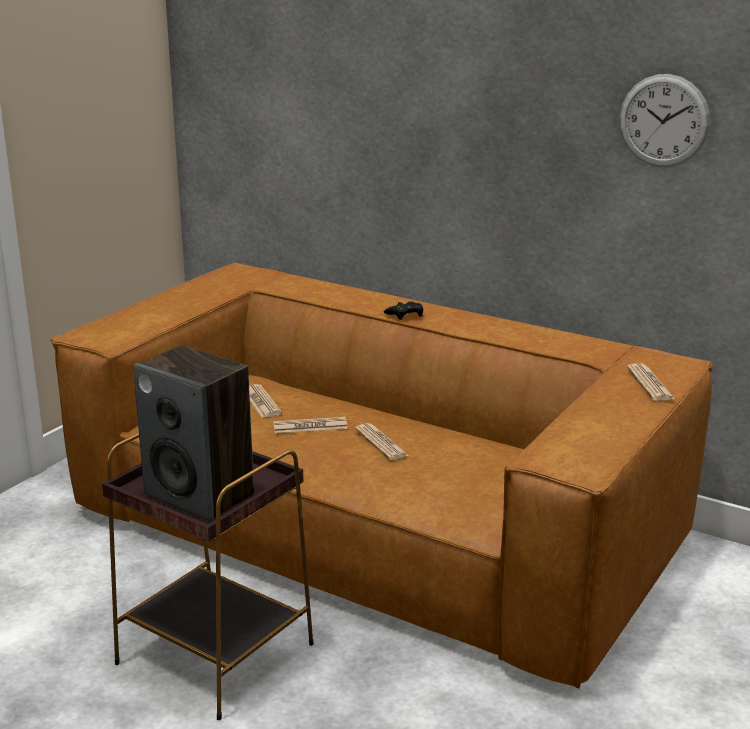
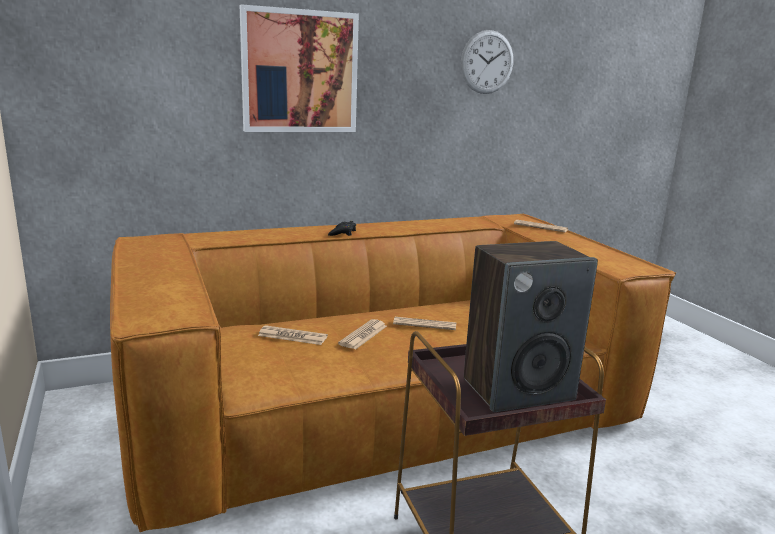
camera: 55 degrees left, 5 degrees down
(410, 116) = (299, 72): none -> picture

